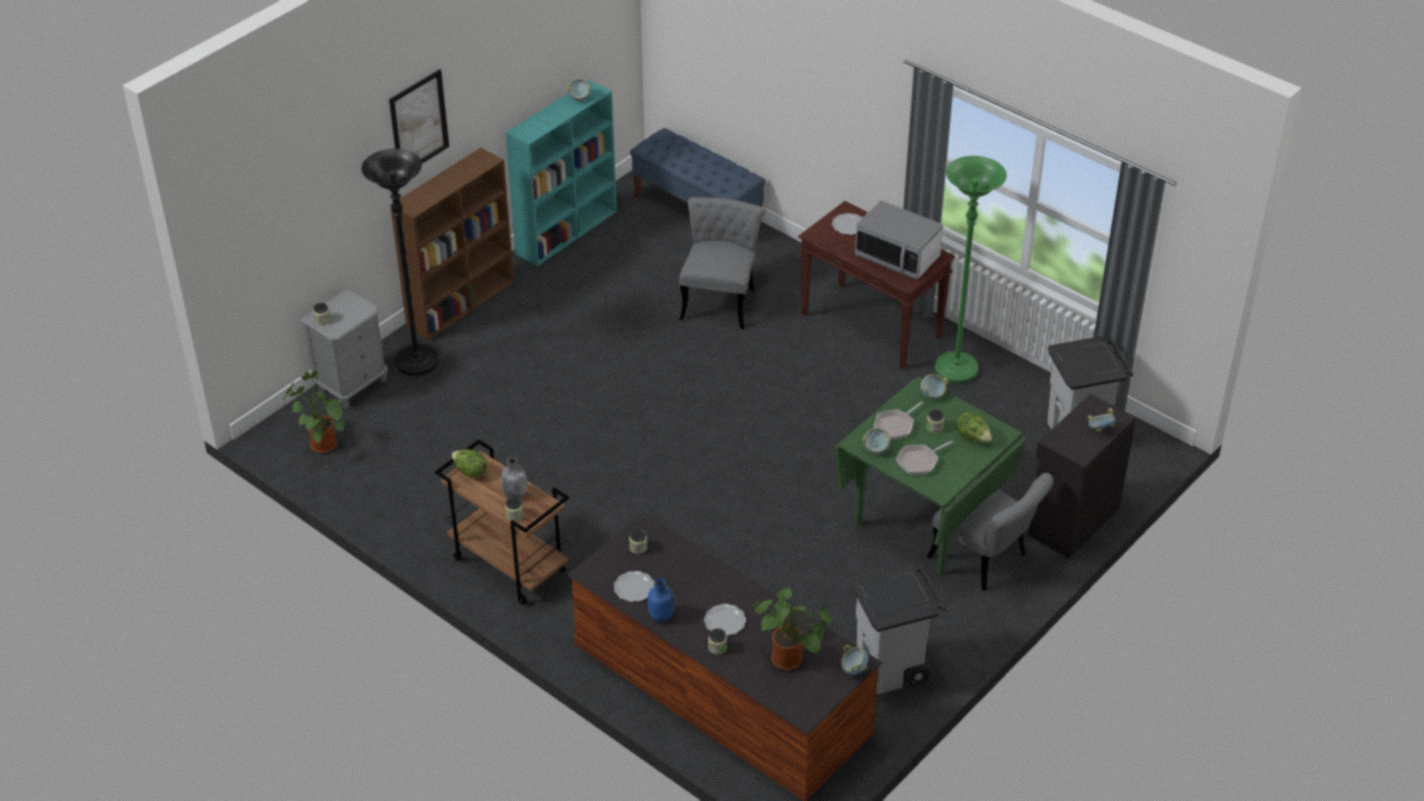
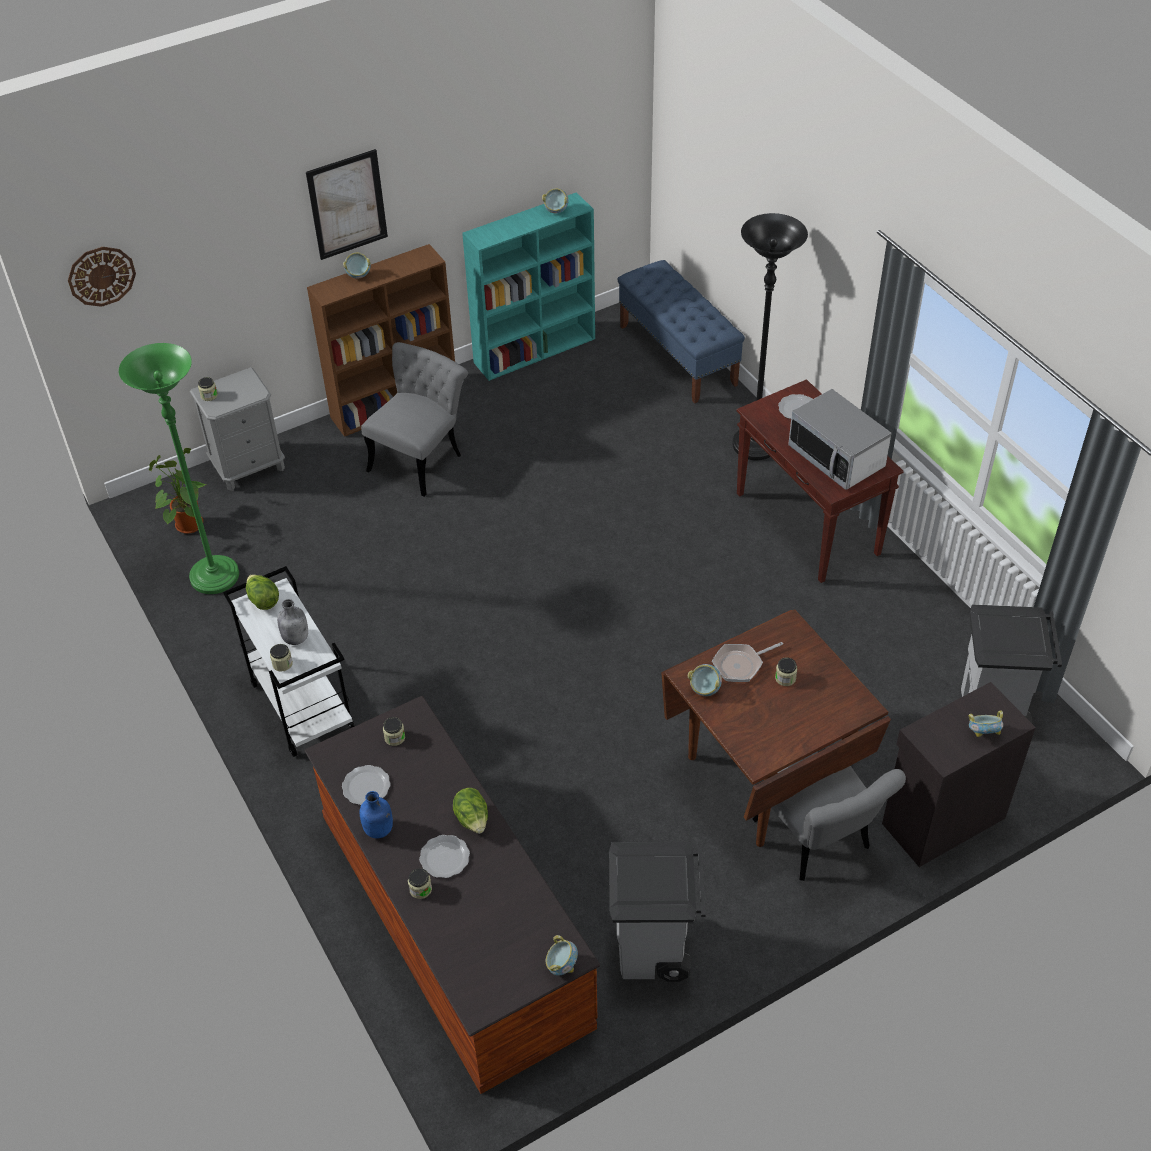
camera: 20 degrees right, 5 degrees up
(238, 222) = (101, 276): none -> wall clock
(417, 362) = (322, 457): black floor lamp -> black floor lamp (755, 446)
(508, 565) = (301, 706): brown cart -> white cart
(720, 299) = (658, 457): grey chair -> grey chair (421, 457)
(791, 660) = (495, 930): potted plant -> none
(920, 461) = (749, 717): frying pan -> none
(923, 525) = (765, 778): green dining table -> brown dining table
(932, 396) = (800, 638): bowl -> bowl (358, 275)
(956, 370) = (880, 598): green floor lamp -> green floor lamp (215, 577)
(973, 438) = (825, 703): lettuce -> lettuce (472, 820)

